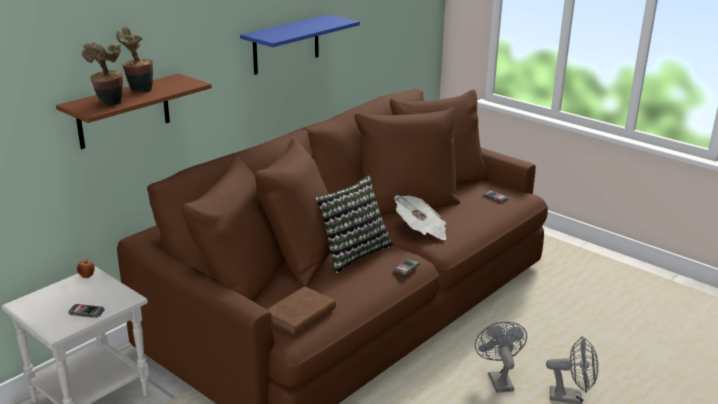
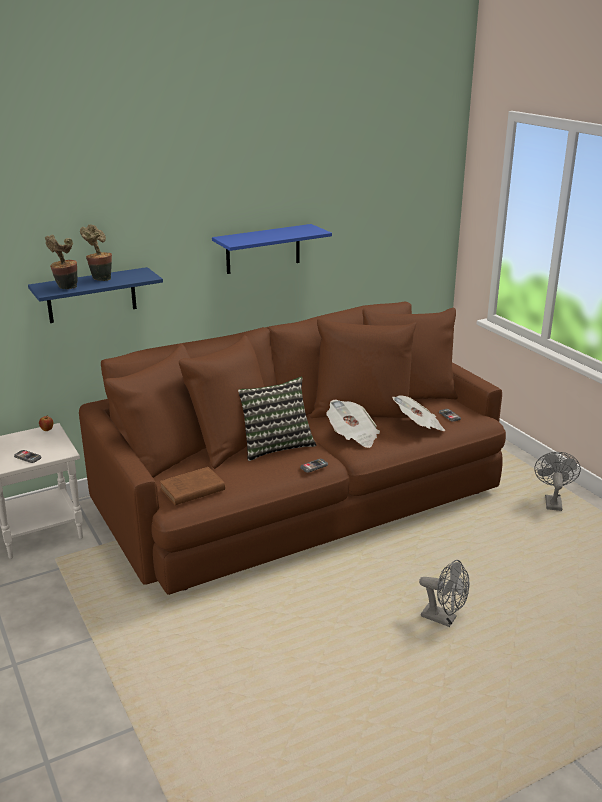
camera: 20 degrees right, 0 degrees up
(123, 111) = (91, 295): brown shelf -> blue shelf
(474, 211) = (418, 426): none -> newspaper
(498, 379) = (384, 588): grey fan -> grey fan (552, 501)

